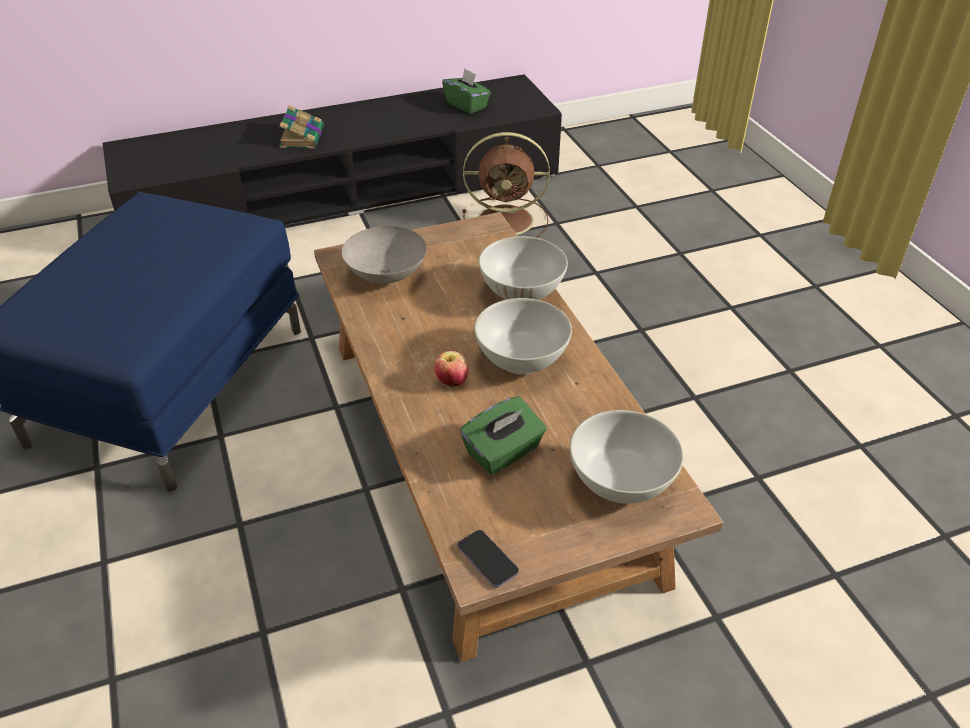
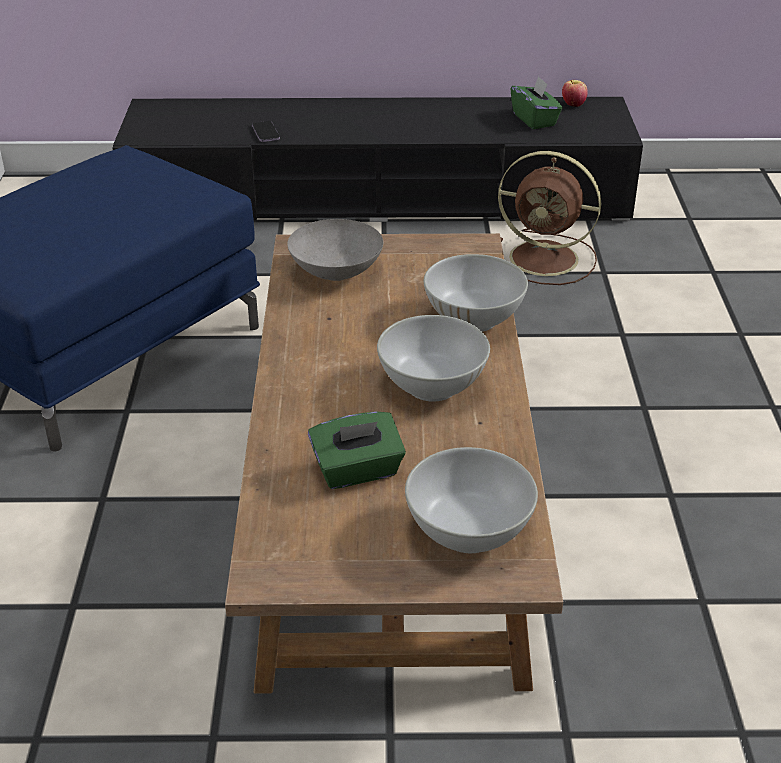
camera: 20 degrees right, 5 degrees down
(302, 137) = (334, 124): book -> none
(452, 381) = (344, 390): apple -> apple (573, 105)
(487, 560) = (278, 568): phone -> phone (265, 133)

